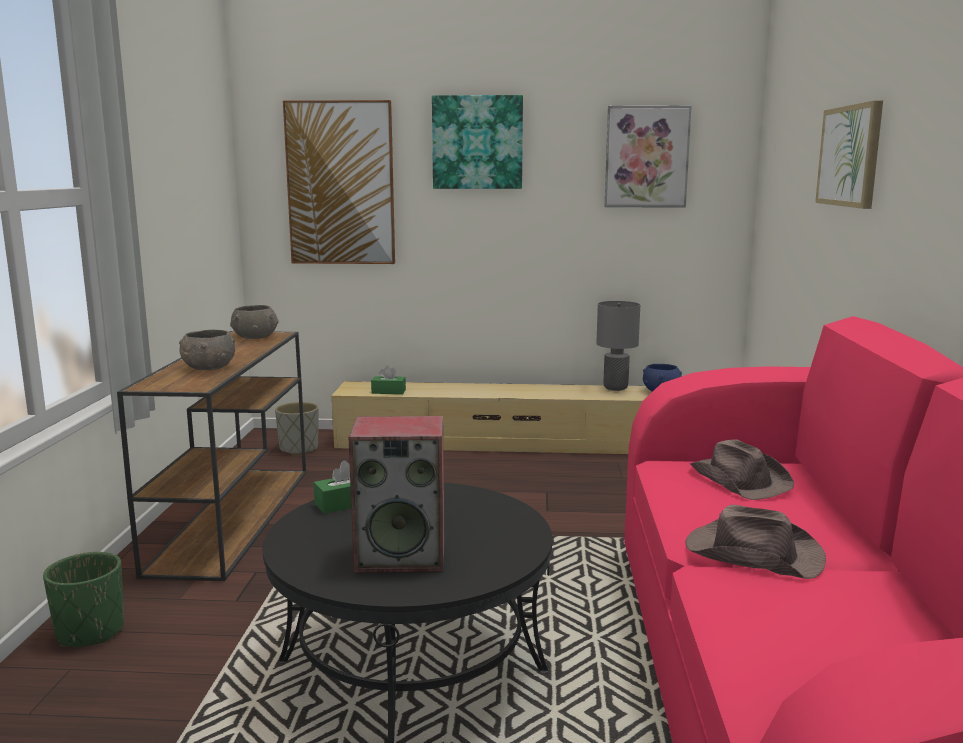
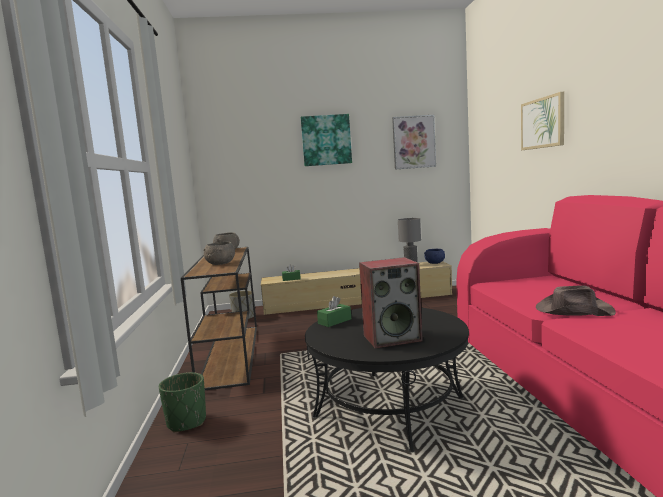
camera: 10 degrees left, 5 degrees down
(340, 183) = (252, 167): picture -> none
(739, 480) = (530, 284): brown hat -> none

